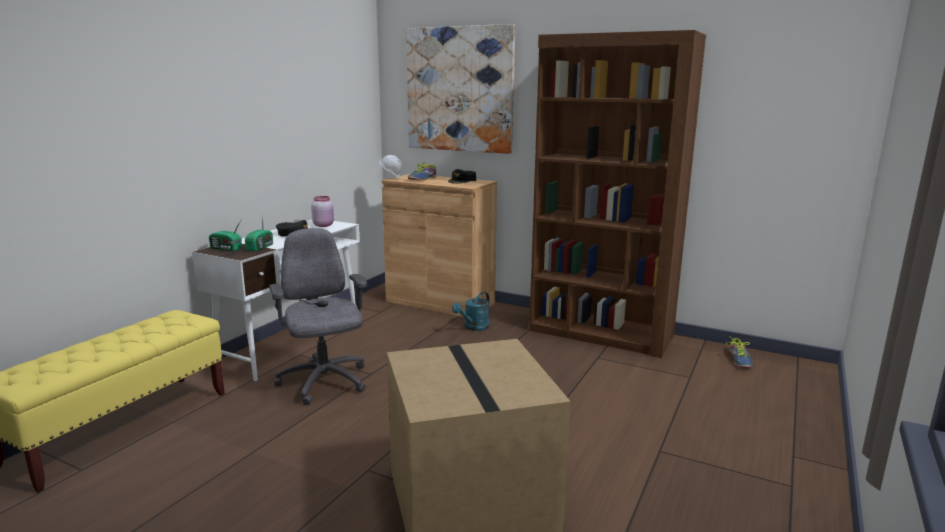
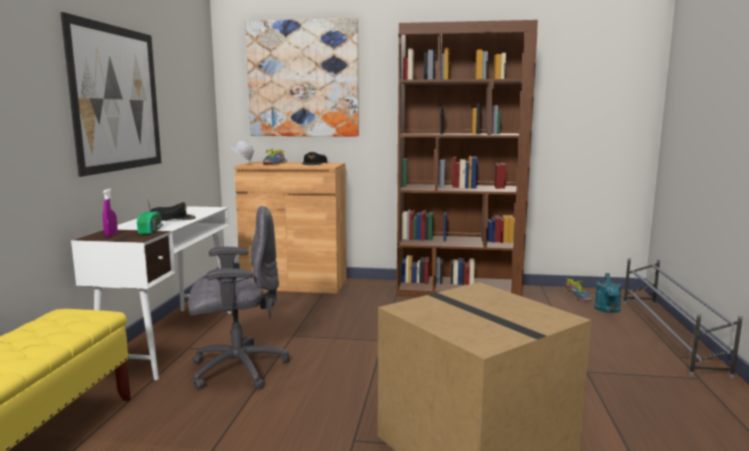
camera: 20 degrees left, 5 degrees down
(226, 249) = (111, 235): radio -> purple spray bottle
(250, 121) = (117, 99): none -> picture
(323, 225) = (192, 210): pink jar -> none
(324, 382) = (237, 369): grey office chair -> grey office chair turned 120 degrees clockwise
(474, 328) = (345, 300): turquoise watering can -> turquoise watering can (607, 310)
(810, 426) = (669, 334): none -> grey shoe rack

